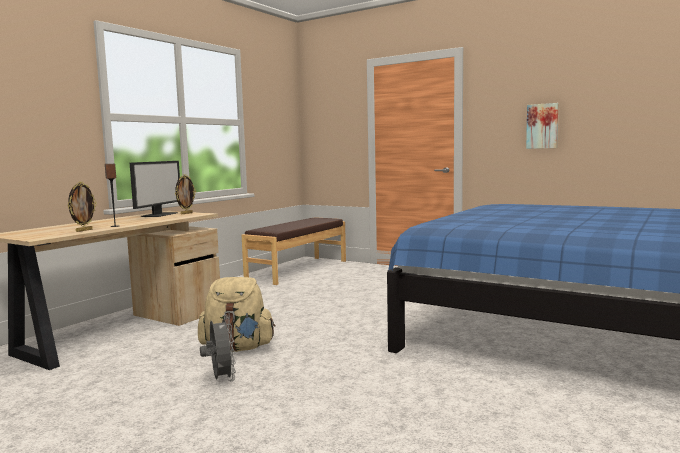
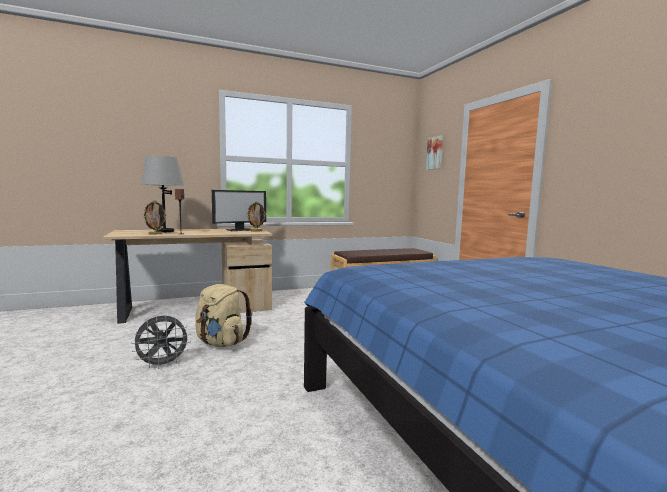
camera: 35 degrees right, 0 degrees up
(72, 227) = (164, 231): none -> grey table lamp
(221, 379) = (162, 365): grey fan -> grey fan turned 45 degrees clockwise
(542, 126) = (636, 166): picture -> picture (435, 153)

